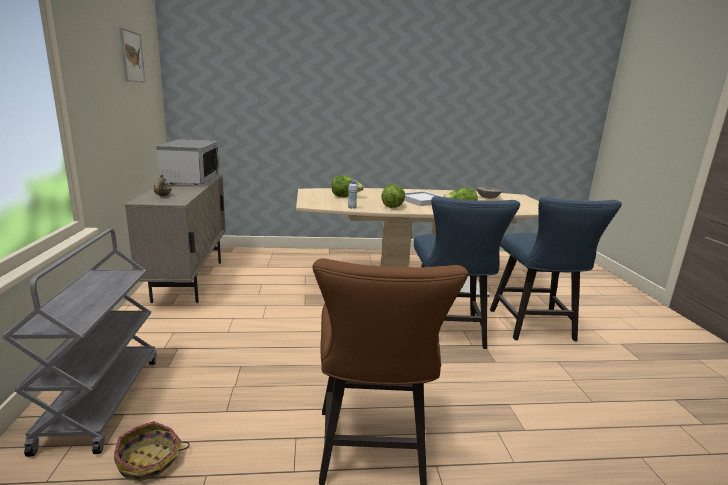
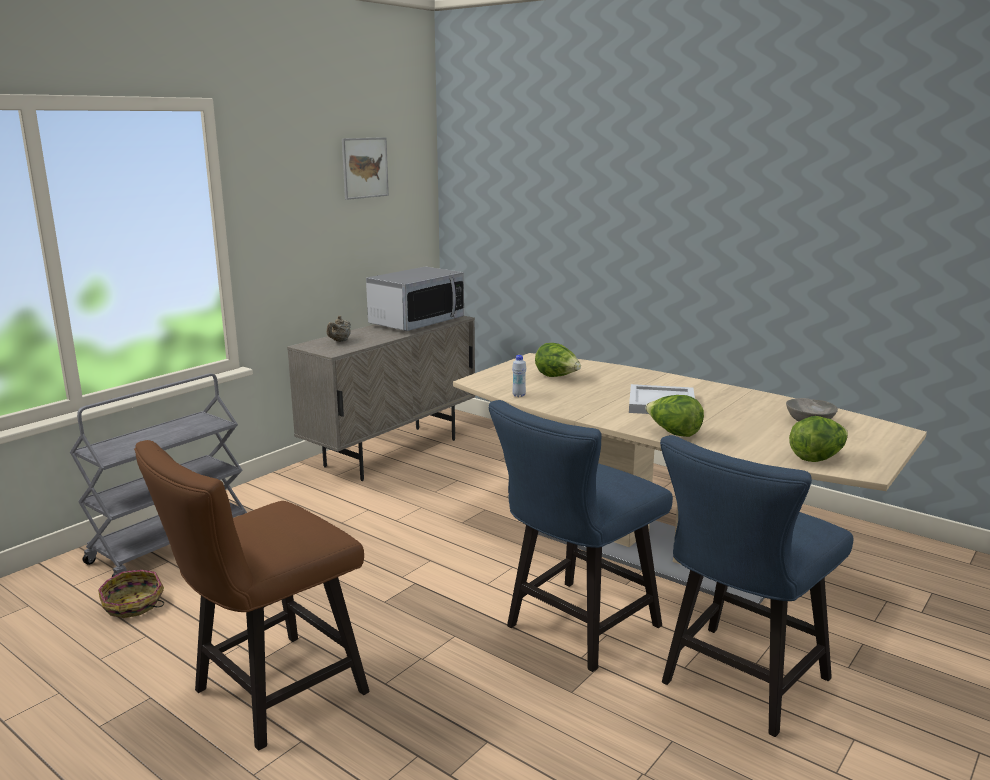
camera: 45 degrees right, 0 degrees up
(392, 206) = (583, 404): lettuce -> lettuce (817, 458)

